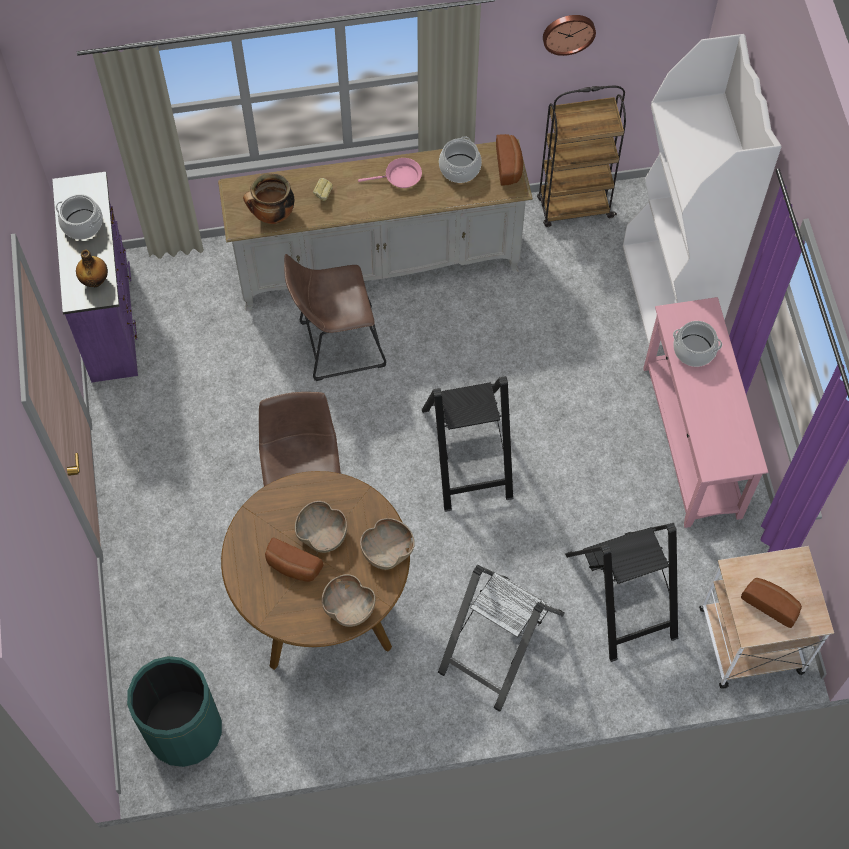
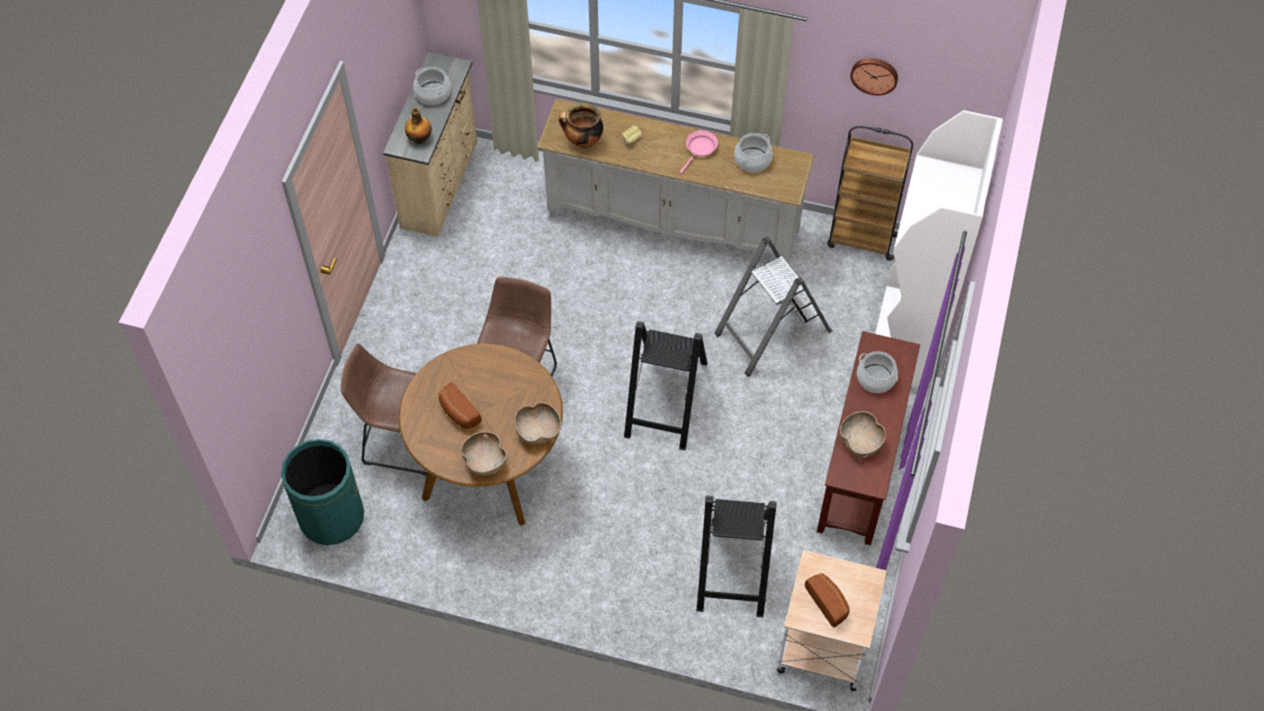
camera: 25 degrees right, 5 degrees down
(111, 316) = (441, 184): purple dresser -> beige dresser
(322, 534) = (495, 398): brown bowl -> brown bowl (861, 442)
(337, 345) = (606, 274): brown stool -> brown stool (399, 440)
(400, 177) = (700, 149): pink frying pan -> pink frying pan turned 75 degrees counterclockwise
(500, 643) = (613, 558): grey step ladder -> grey step ladder (772, 332)
(510, 165) = (795, 172): bread -> none
(692, 442) = (860, 467): pink console table -> brown console table

